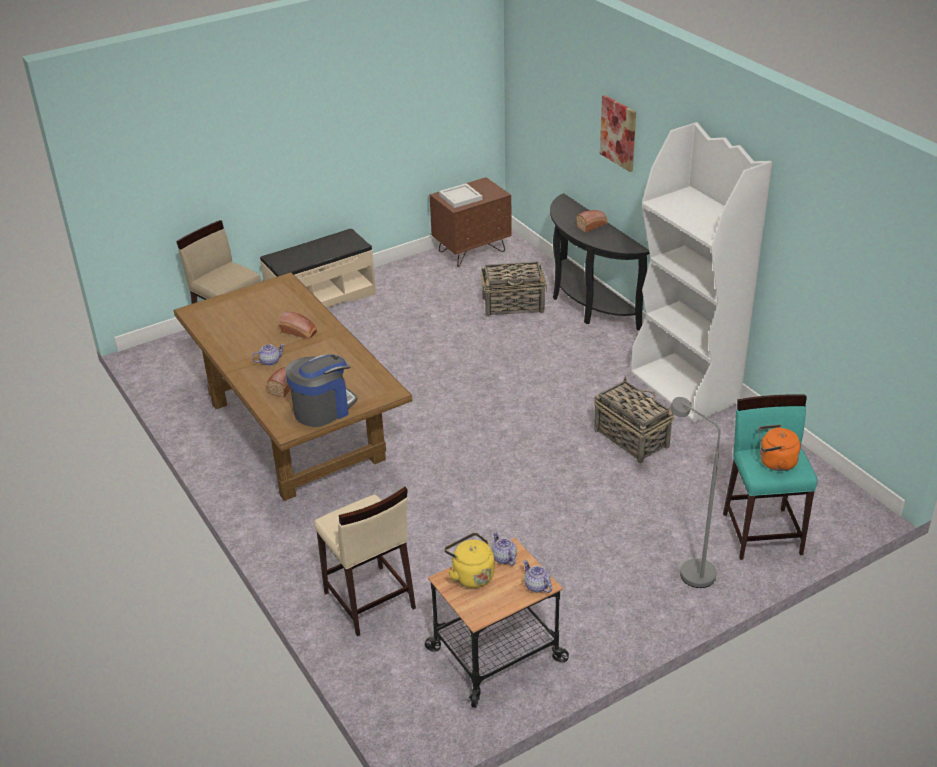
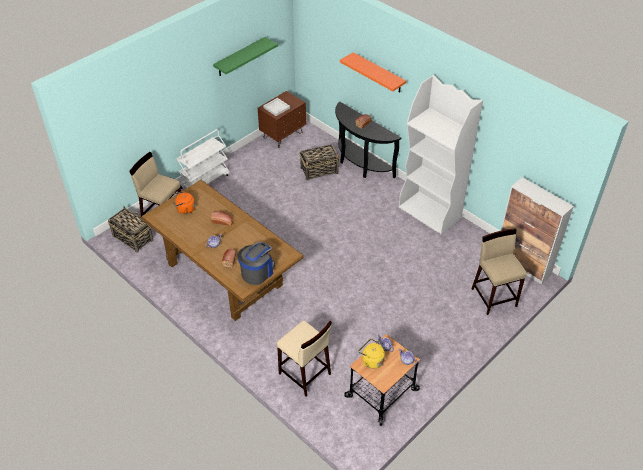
camera: 15 degrees left, 10 degrees up
(321, 298) = (205, 181): beige bench -> white cart
(400, 96) = (240, 57): none -> green shelf
(618, 133) = (378, 73): picture -> orange shelf
(630, 438) = (410, 249): basket -> basket (132, 238)
(689, 570) = (463, 325): grey floor lamp -> none
(762, 533) = (494, 297): turquoise stool -> beige stool
(775, 462) = (504, 266): orange kettle -> orange kettle (184, 209)
(834, 490) = (522, 265): none -> cabinet

